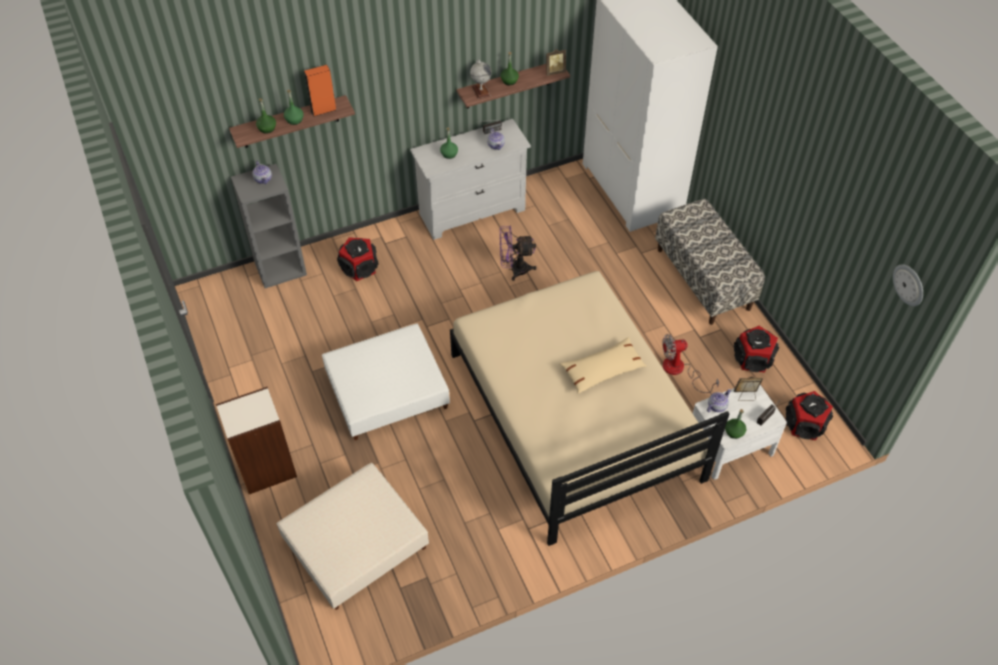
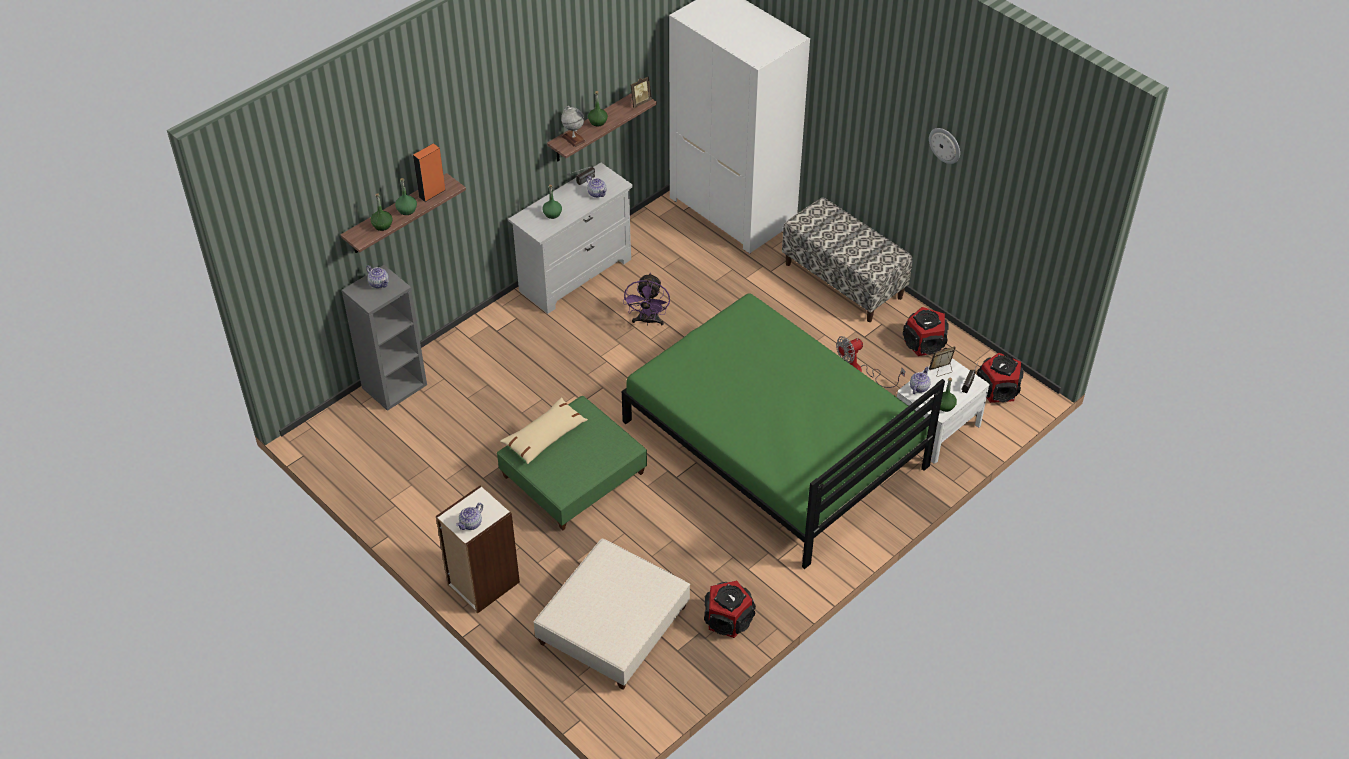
camera: 20 degrees left, 5 degrees down
(241, 421) = (471, 524): none -> teapot
(360, 267) = (482, 362): speaker -> speaker (727, 619)
(387, 392) = (573, 475): white ottoman -> green ottoman
(514, 269) = (648, 321): purple fan -> purple fan turned 60 degrees counterclockwise
(573, 415) = (774, 444): beige bed -> green bed
(603, 370) = (798, 384): beige pillow -> beige pillow (545, 436)
(909, 284) = (1070, 214): wall clock -> wall clock (945, 145)

